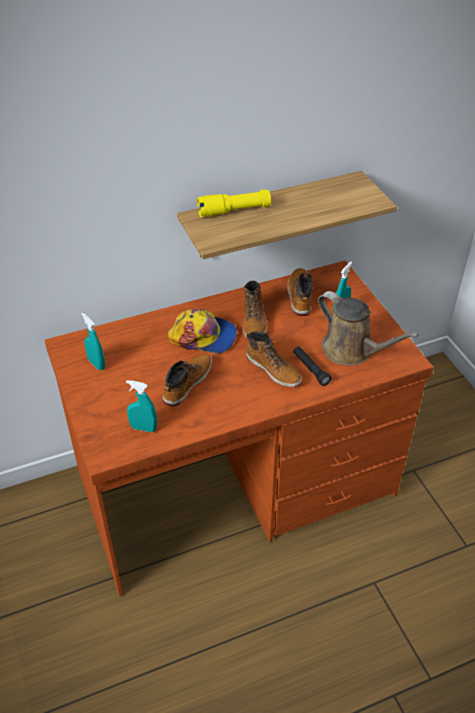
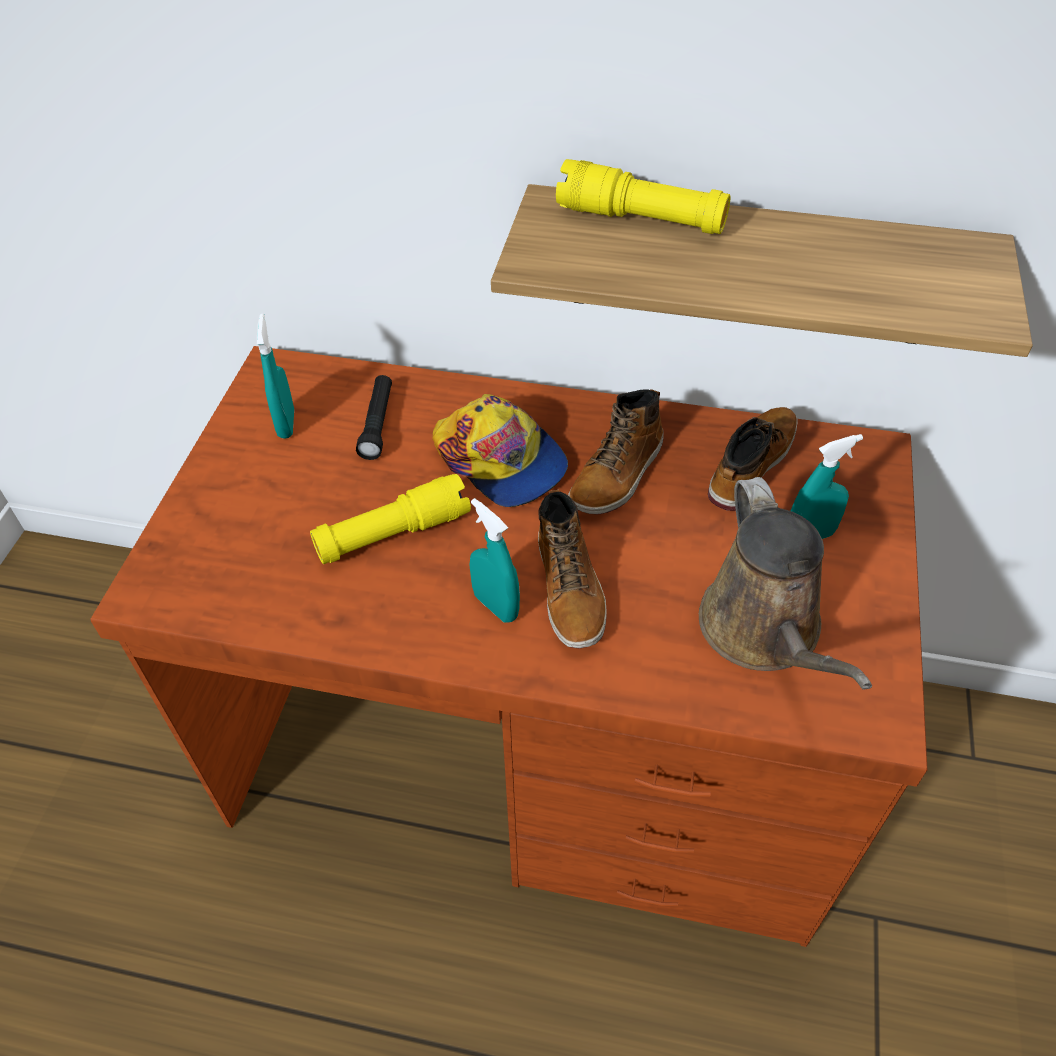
camera: 35 degrees right, 5 degrees up
(143, 428) = (247, 579): turquoise spray bottle -> turquoise spray bottle (495, 606)
(187, 383) = (393, 534): boot -> yellow flashlight
(311, 369) = (643, 628): black flashlight -> black flashlight (377, 424)

